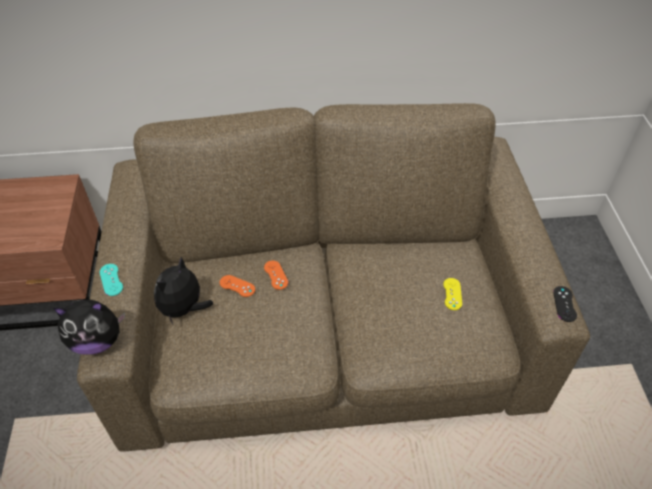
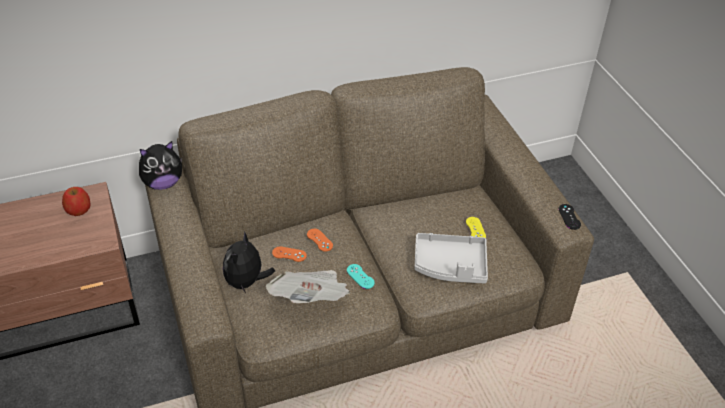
camera: 15 degrees left, 5 degrees down
(40, 199) = (78, 209): none -> apple
(97, 341) = (194, 311): plush toy -> plush toy (163, 183)
(111, 280) = (185, 261): turquoise game controller -> turquoise game controller (360, 276)
(241, 345) = (311, 299): none -> newspaper
(410, 334) = (450, 265): none -> grey tray

